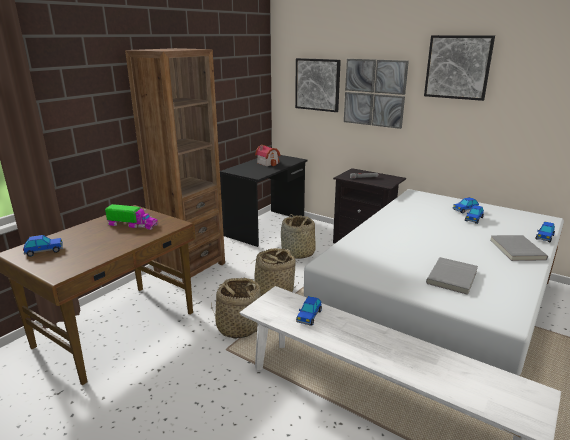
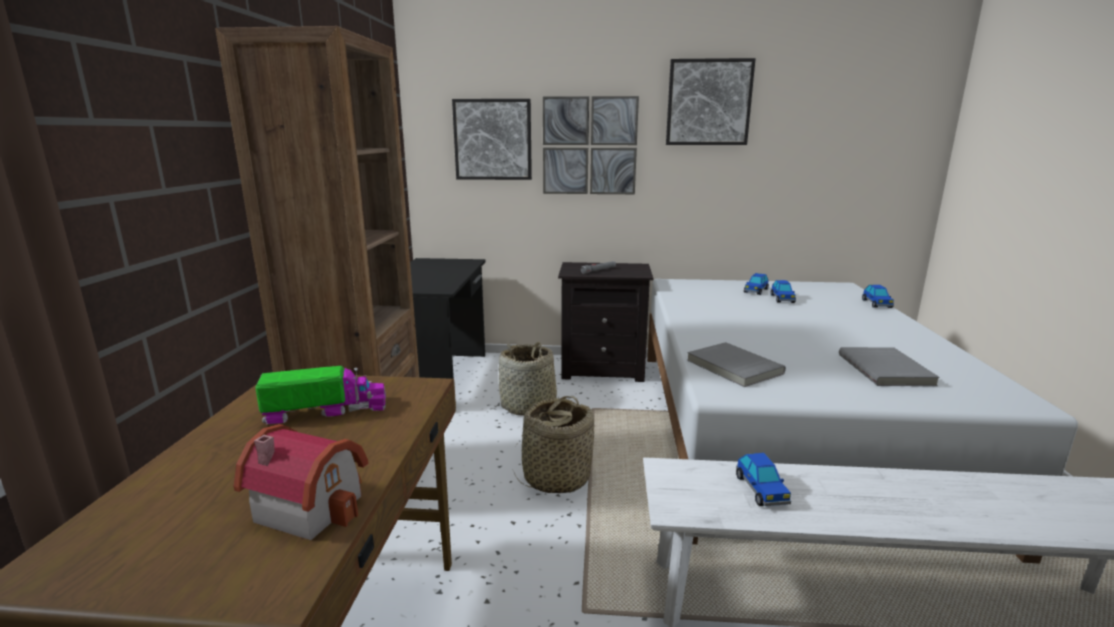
camera: 30 degrees left, 5 degrees down
(44, 251) = (146, 537): toy car -> none
(238, 327) = (561, 559): basket -> none
(268, 163) = (433, 270): toy house -> toy house (311, 504)
(516, 249) = (879, 322): grey book -> grey book (733, 367)

